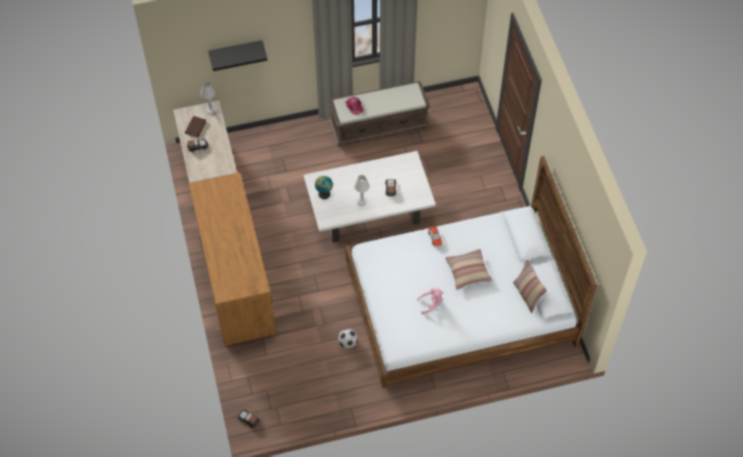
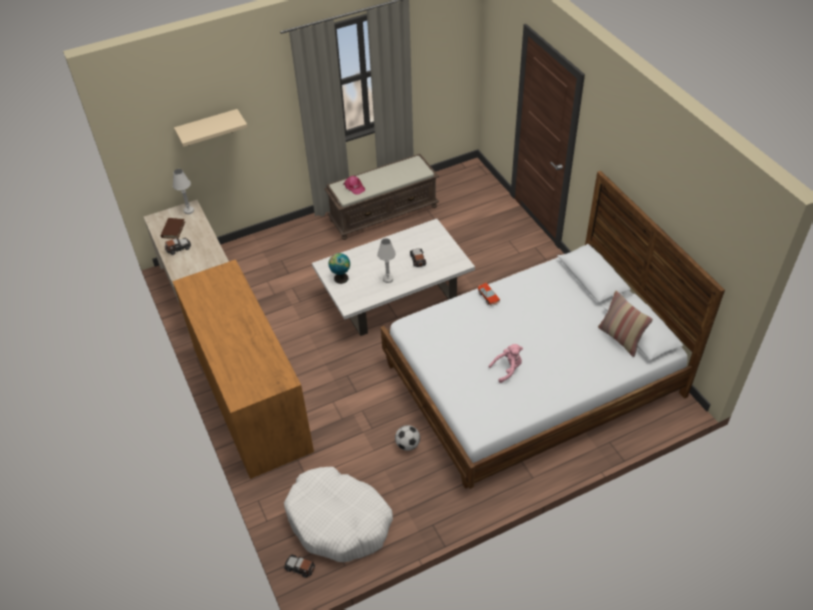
camera: 10 degrees left, 10 degrees down
(236, 52) = (208, 128): black shelf -> beige shelf
(283, 391) = (339, 521): none -> white dog bed
(468, 272) = (540, 325): pillow -> none

